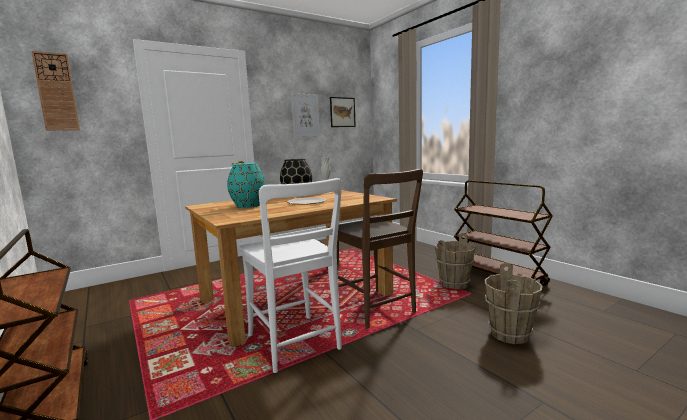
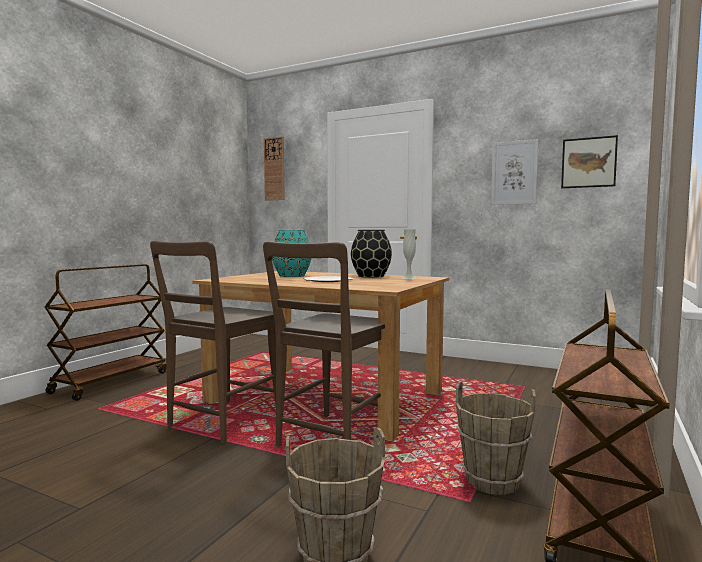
camera: 60 degrees right, 5 degrees down
(295, 344) = (221, 422): white chair -> brown chair

